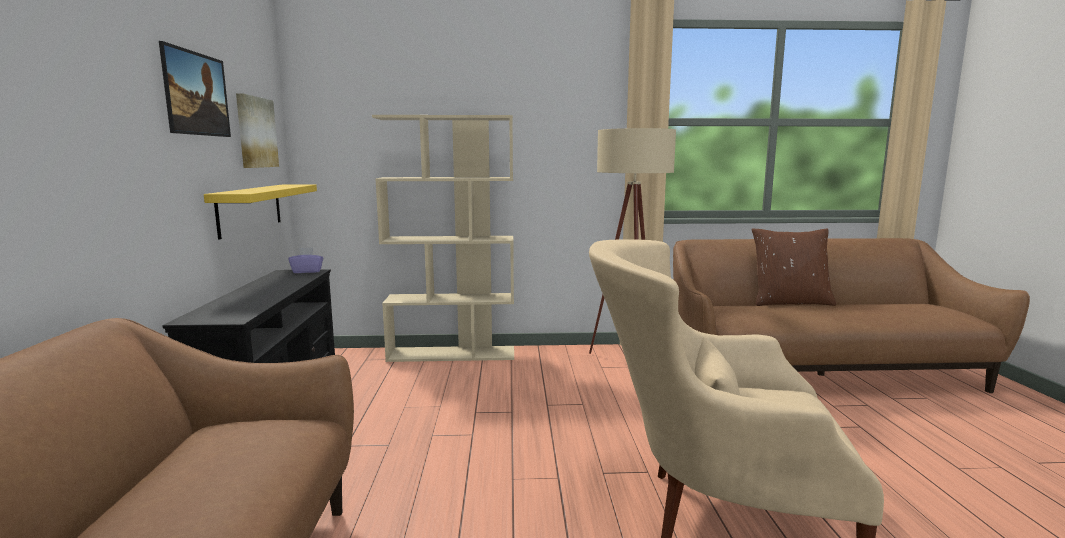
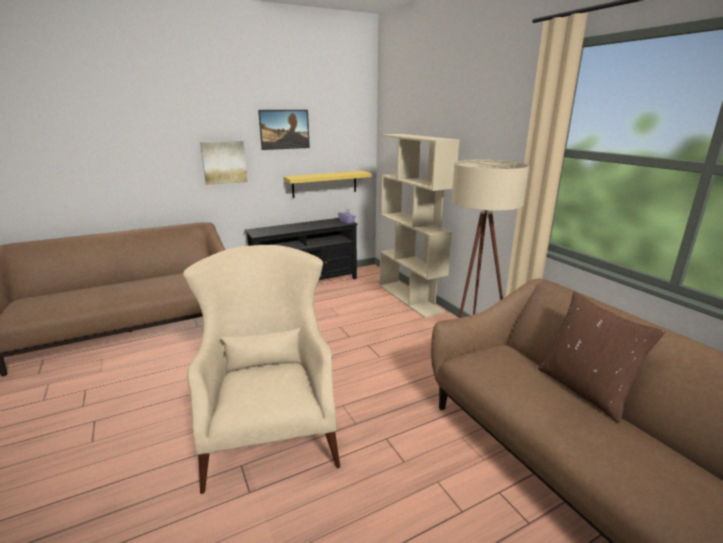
camera: 65 degrees right, 10 degrees up
(255, 132) = (337, 143): picture -> picture (224, 162)

